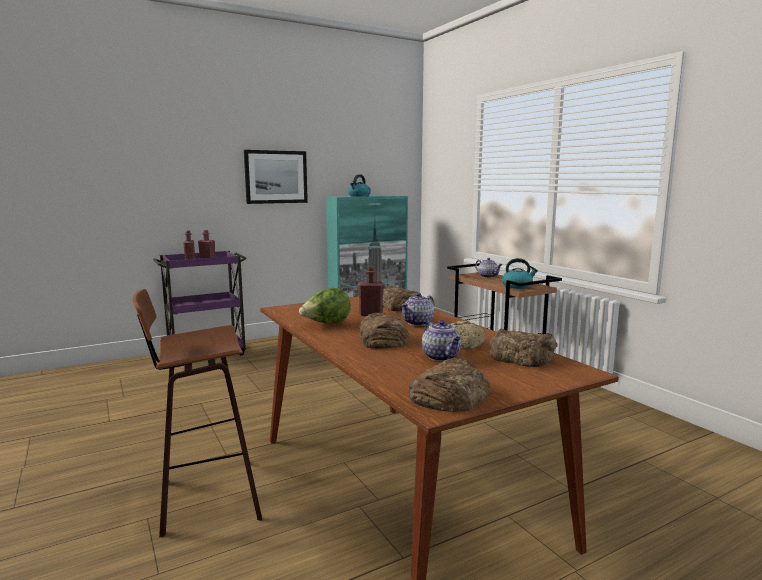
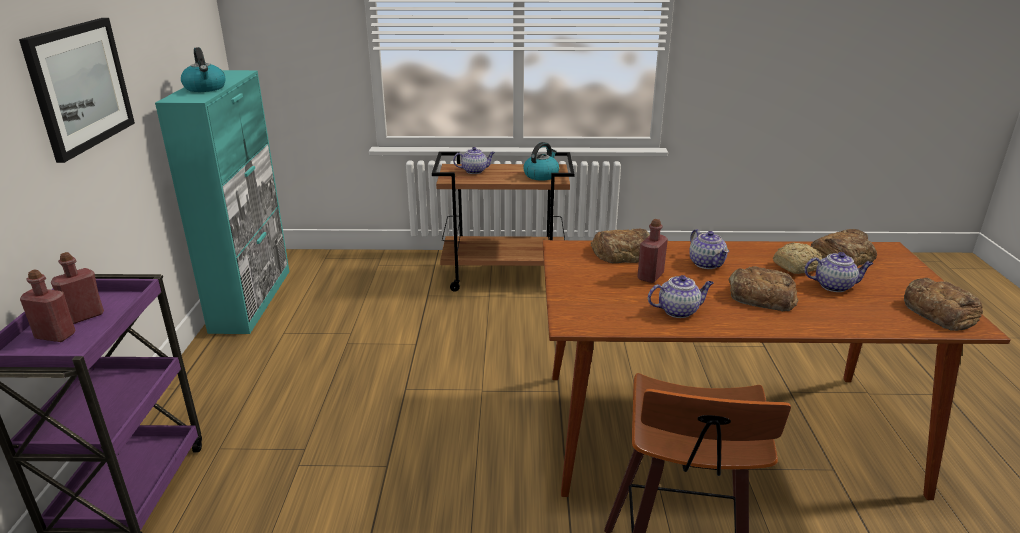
camera: 60 degrees left, 15 degrees up
(326, 324) = (678, 311): lettuce -> teapot

